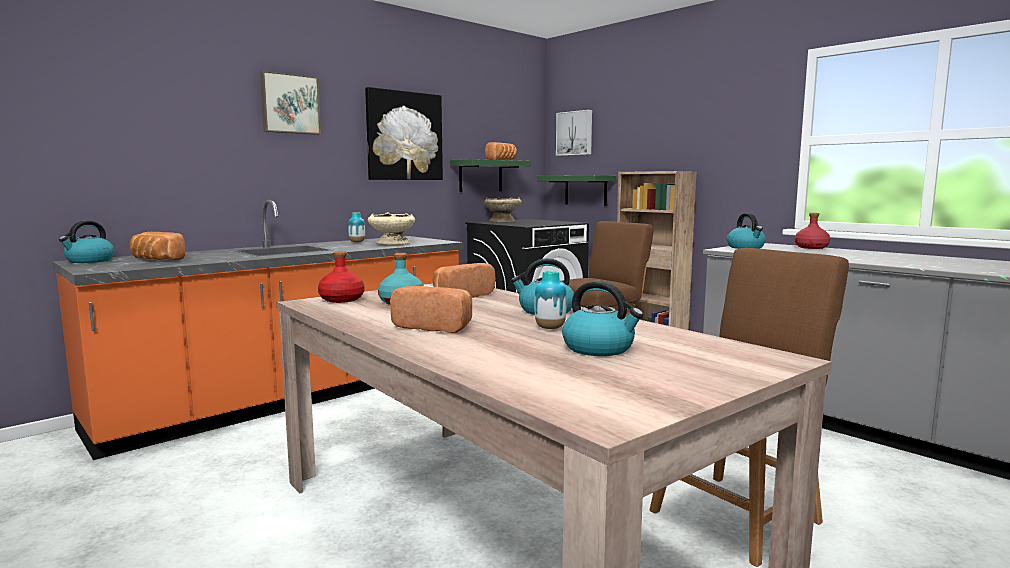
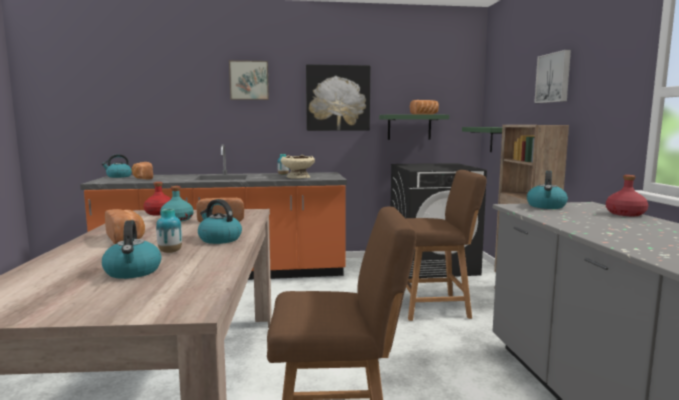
camera: 35 degrees right, 0 degrees up
(502, 221) = (422, 164): beige bowl -> none
(575, 133) = (498, 89): picture -> picture (554, 78)

